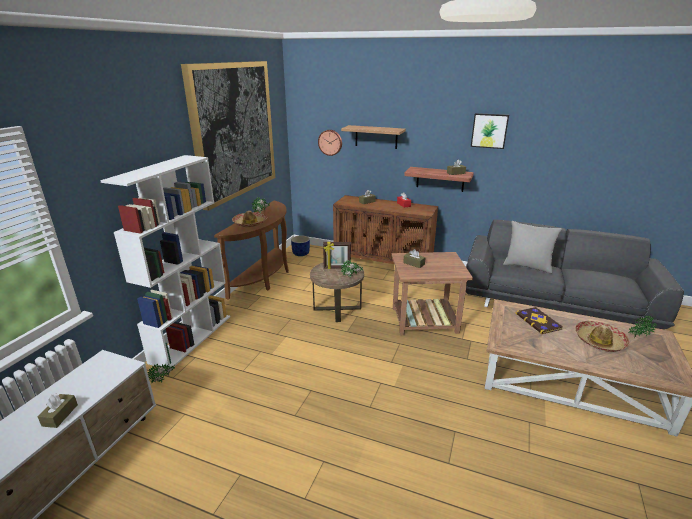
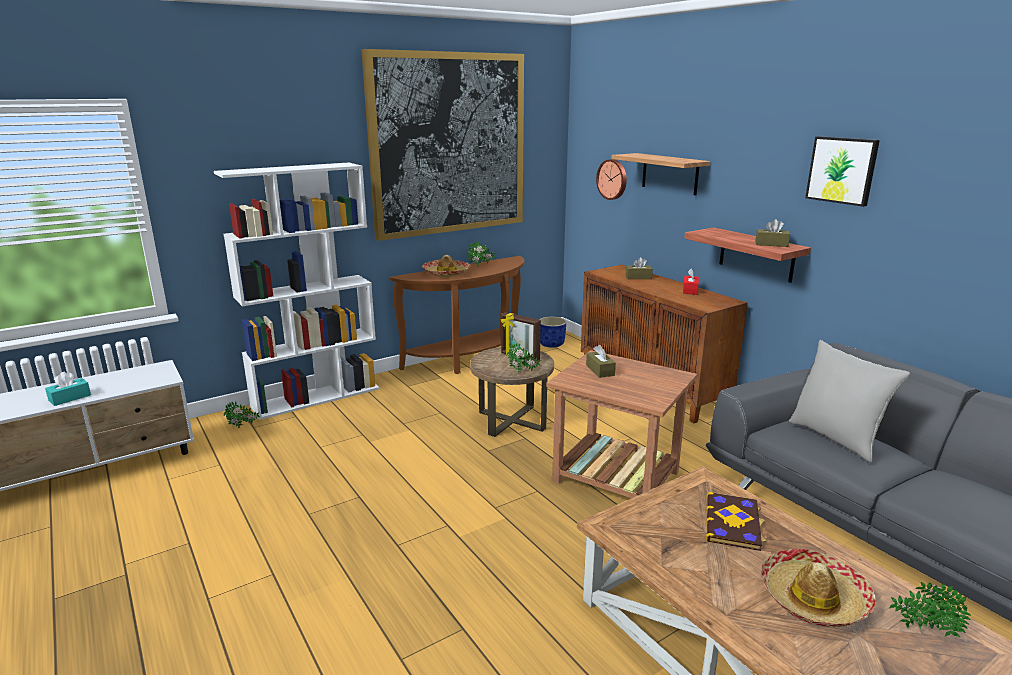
camera: 35 degrees right, 5 degrees down
(60, 415) = (70, 398): brown tissue box -> turquoise tissue box

